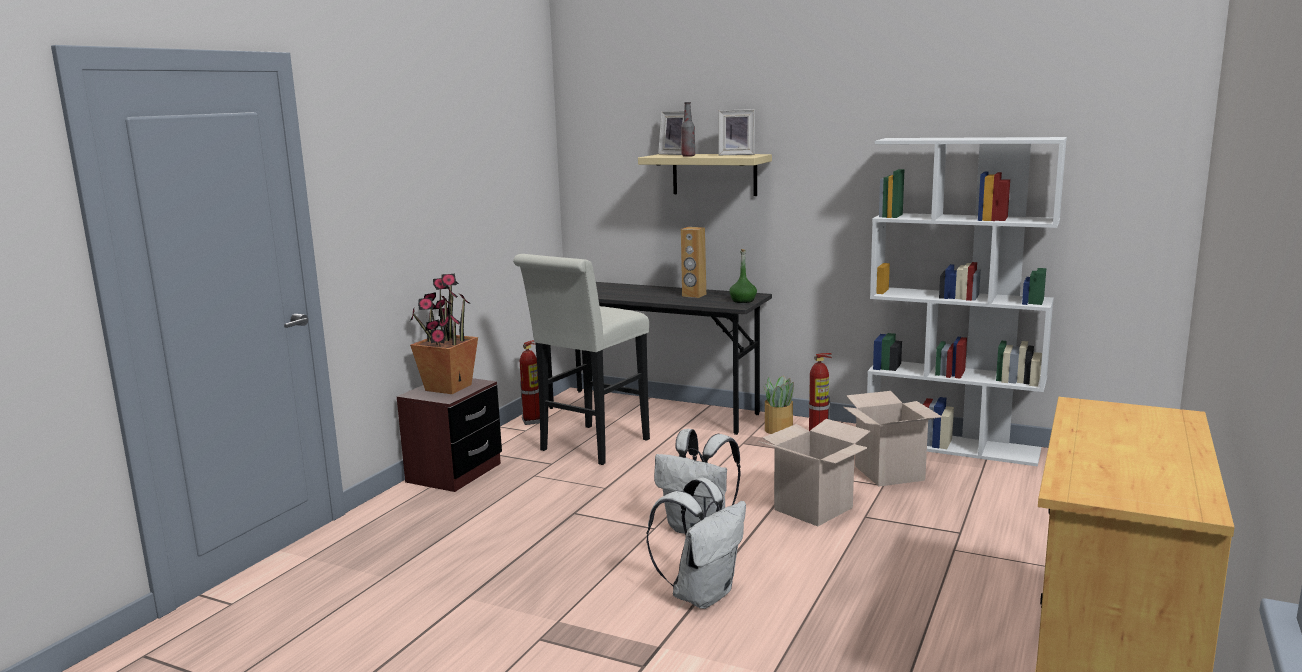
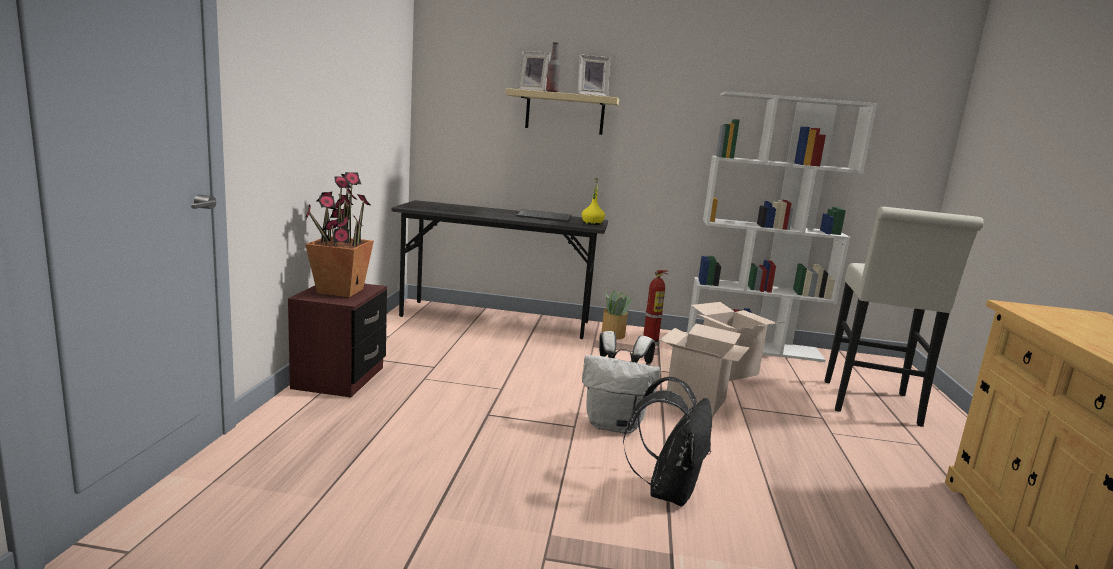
camera: 20 degrees left, 0 degrees up
(532, 421) = (390, 327): fire extinguisher -> none
(590, 447) = (461, 351): white stool -> white stool (872, 406)
(694, 295) = (544, 217): brown speaker -> keyboard
(702, 594) = (667, 491): white backpack -> black backpack
(743, 301) = (592, 223): green bottle -> yellow bottle

